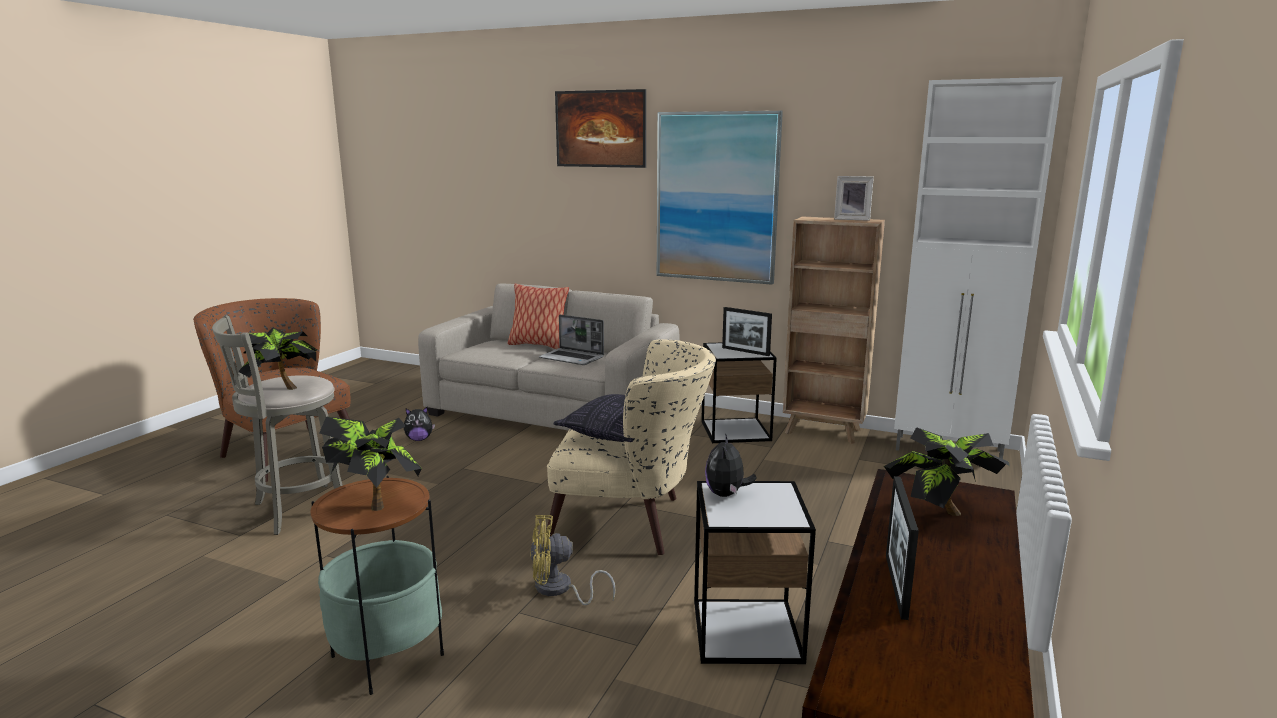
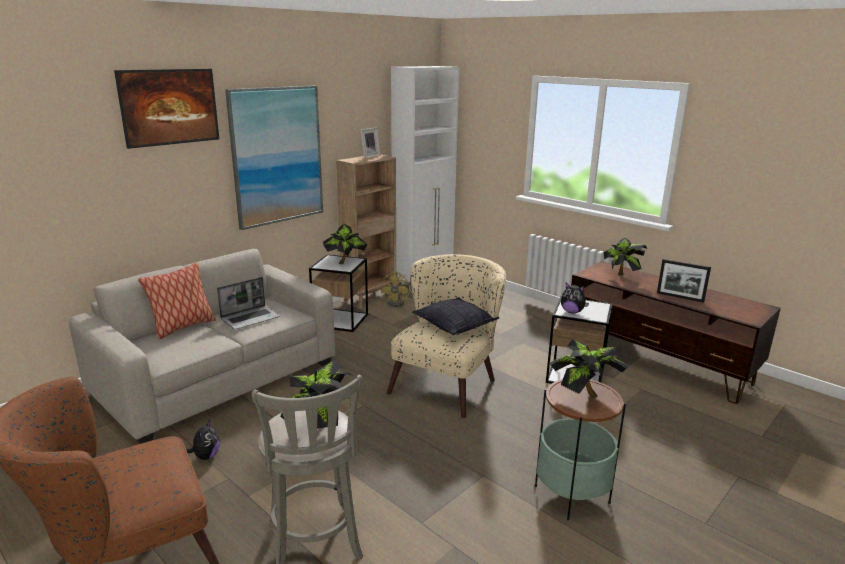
camera: 70 degrees left, 5 degrees up
(559, 590) = (518, 421): yellow fan -> yellow fan (399, 303)
(745, 351) = (345, 262): picture frame -> potted plant

